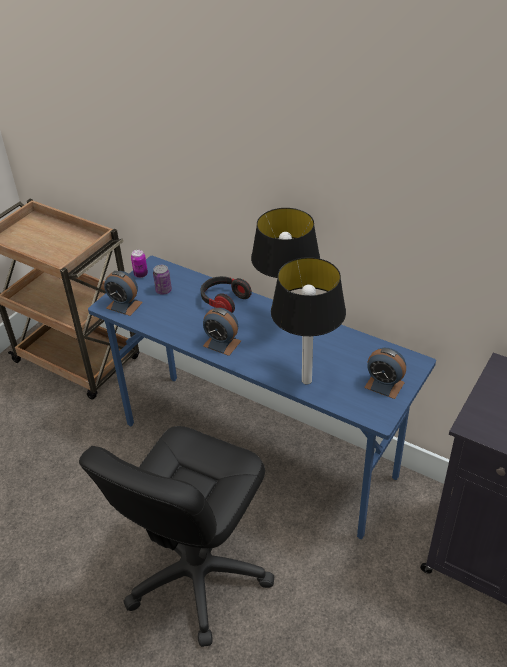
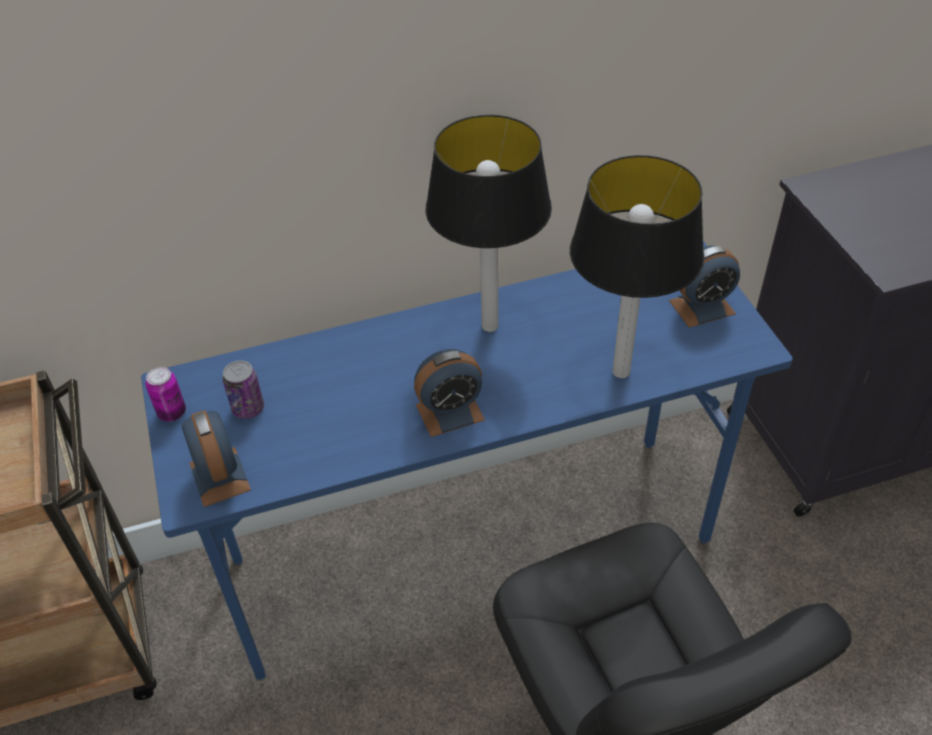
camera: 50 degrees left, 5 degrees up
(124, 305) = (219, 476): alarm clock -> alarm clock turned 90 degrees counterclockwise
(224, 301) = (361, 356): headphones -> none

